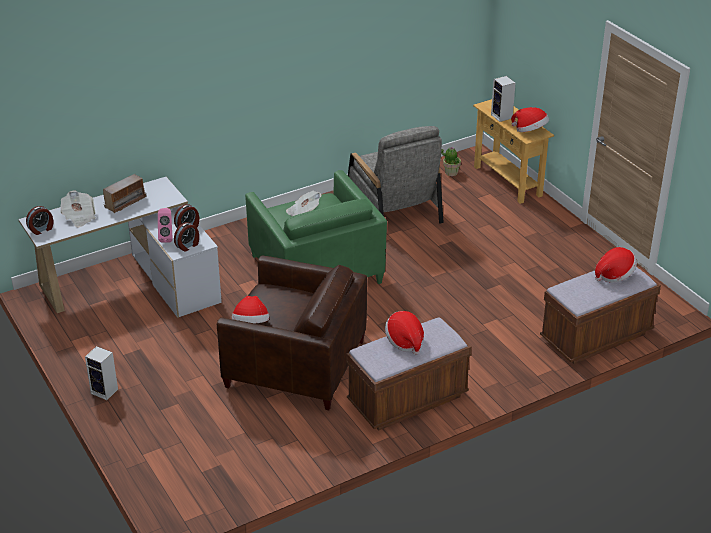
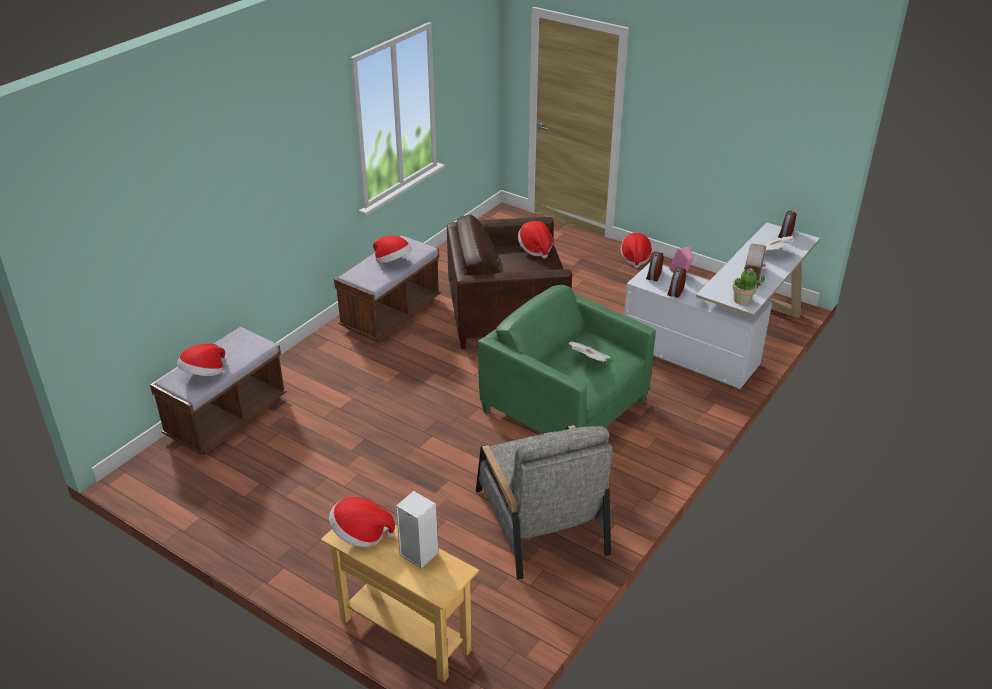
camera: 155 degrees right, 0 degrees up
(105, 391) = (635, 258): speaker -> hat
(393, 208) = (540, 522): grey armchair -> grey armchair turned 150 degrees counterclockwise
(451, 172) = (500, 623): potted plant -> potted plant (742, 300)

